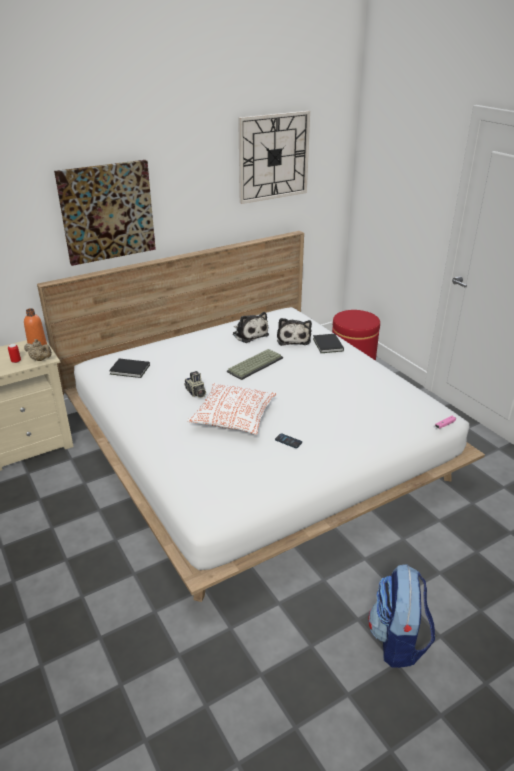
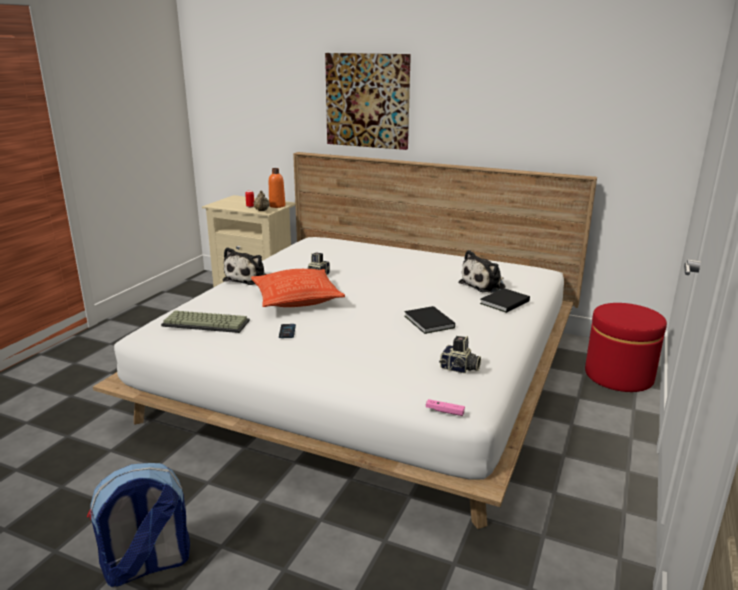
camera: 55 degrees right, 10 degrees down
(130, 370) = (318, 248): black book -> black book (429, 322)
(233, 418) = (297, 300): white pillow -> orange pillow
(249, 334) = (456, 267): plush toy -> plush toy (248, 278)
(255, 364) = (403, 283): keyboard -> keyboard (207, 323)
(273, 157) = (570, 73): wall clock -> none
(403, 398) = (459, 368): none -> camera

